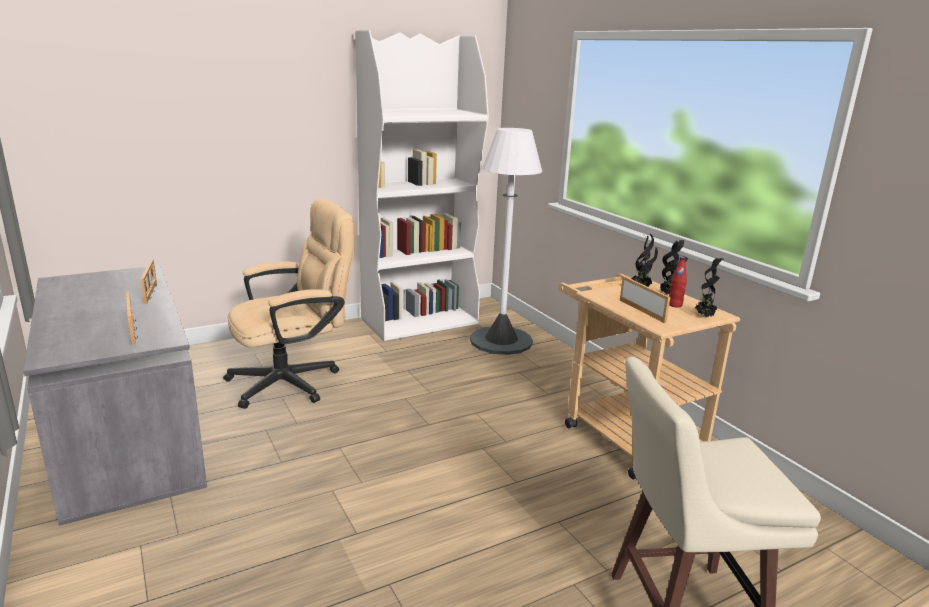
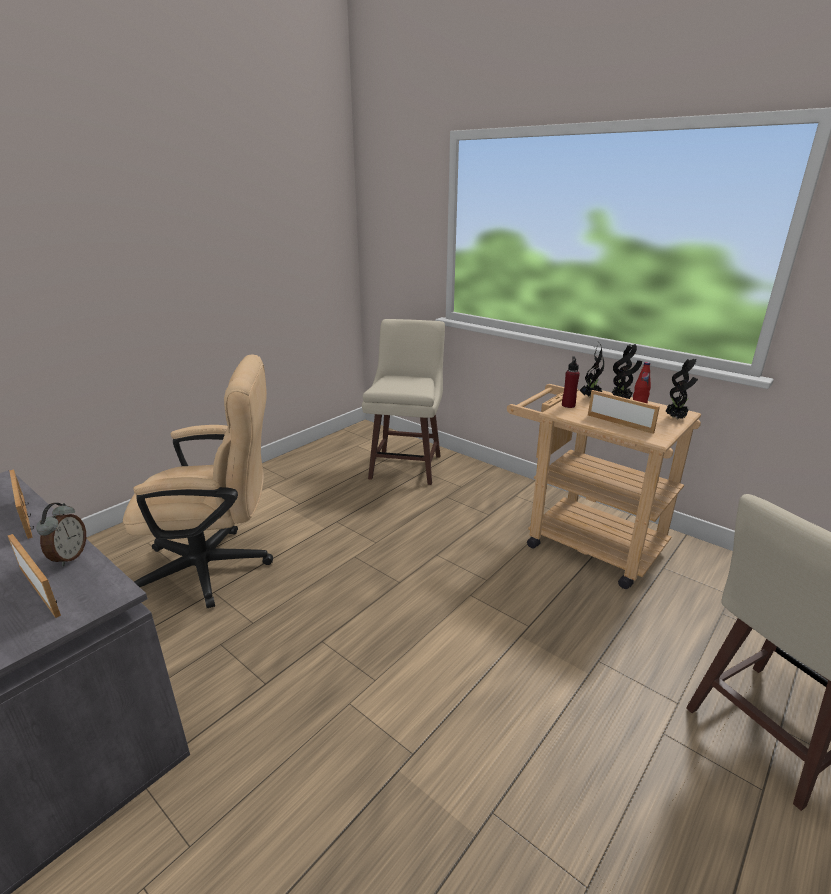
camera: 20 degrees left, 5 degrees up
(160, 317) = (69, 557): none -> alarm clock
(294, 381) = (217, 567): beige office chair -> beige office chair turned 45 degrees clockwise
(420, 321) = (313, 461): white bookcase -> none
(501, 341) = (407, 466): white floor lamp -> beige stool
(611, 290) = (568, 405): none -> red bottle

